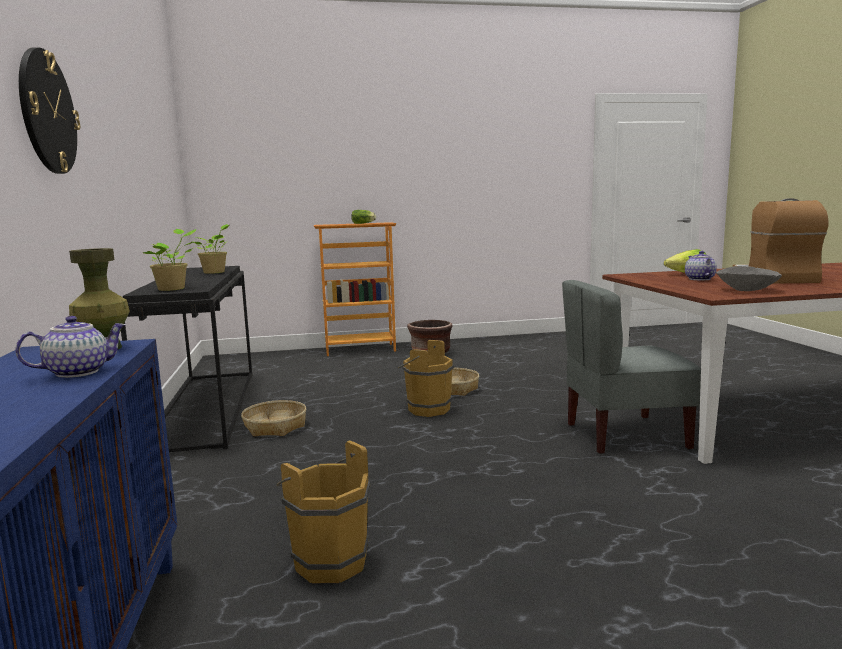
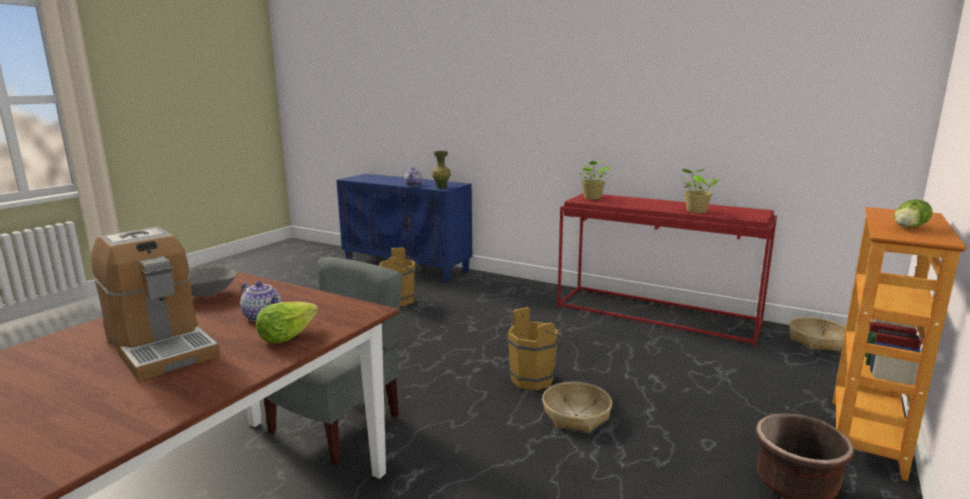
camera: 130 degrees right, 5 degrees up
(47, 112) = (536, 90): wall clock -> none
(204, 408) = (657, 313): black console table -> red console table
(275, 427) = (578, 323): basket -> basket (817, 341)

